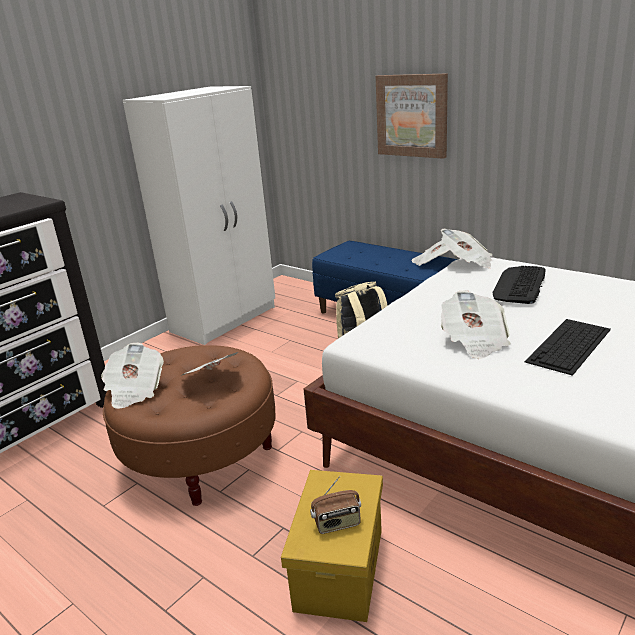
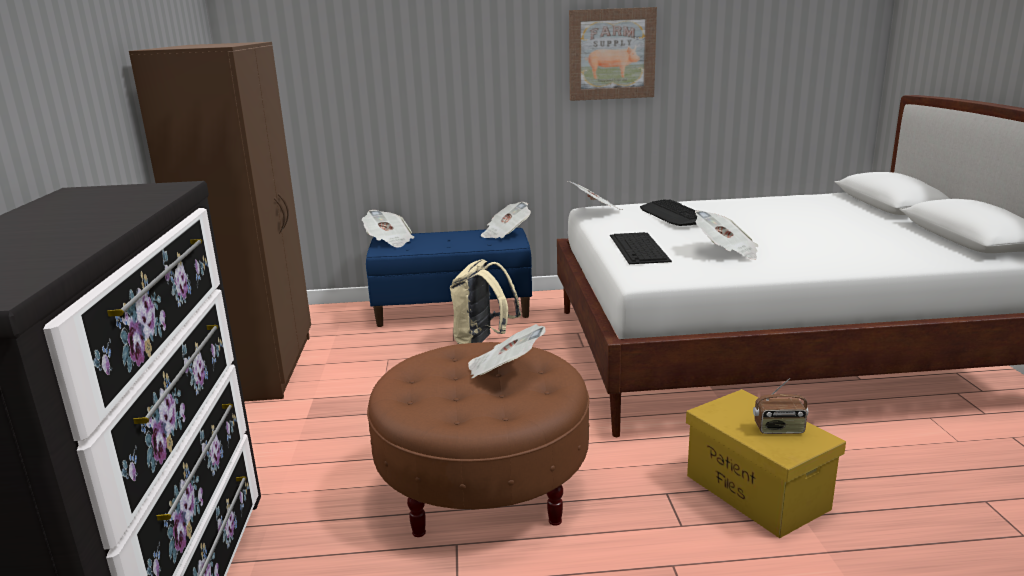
camera: 45 degrees left, 5 degrees down
(134, 390) = (440, 411): newspaper -> newspaper (389, 241)
(225, 319) = (263, 367): white wardrobe -> brown wardrobe
(337, 524) = (779, 429): radio -> radio turned 60 degrees clockwise
(412, 115) = (454, 78): picture -> picture (611, 54)
(569, 346) = (787, 237): keyboard -> keyboard (639, 248)

